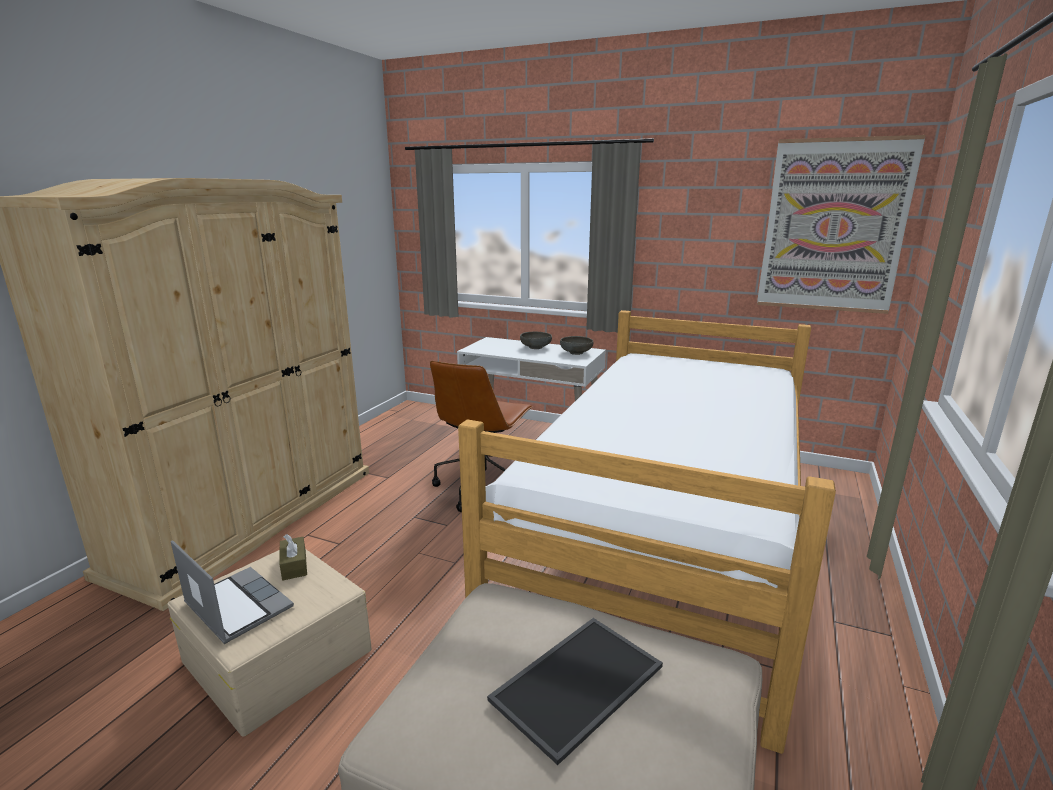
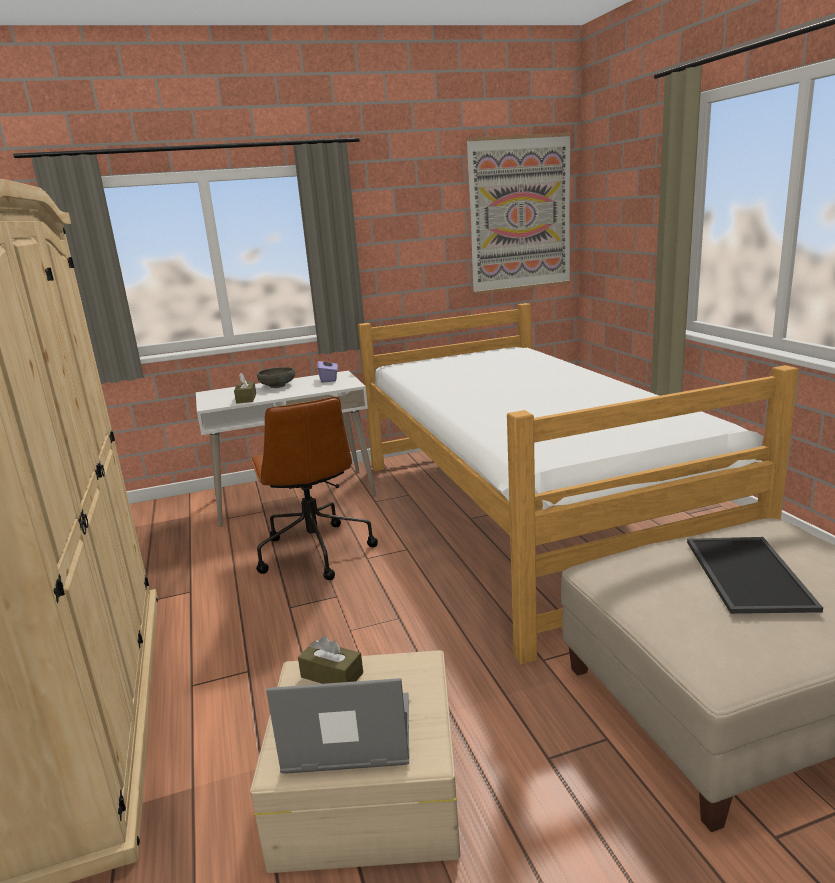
camera: 40 degrees left, 0 degrees up
(498, 351) = (246, 398): none -> brown tissue box
(576, 353) = (329, 379): grey bowl -> purple tissue box

